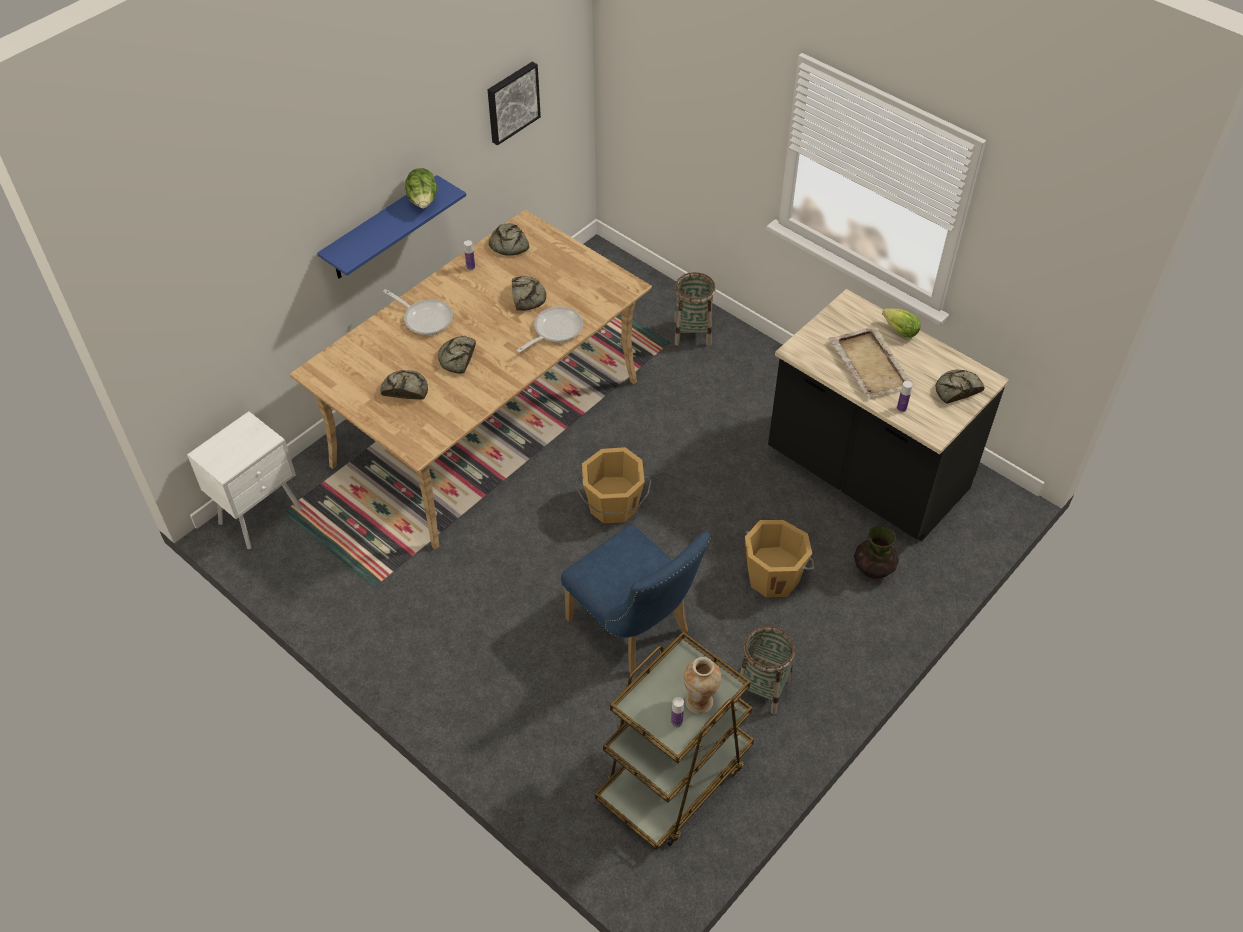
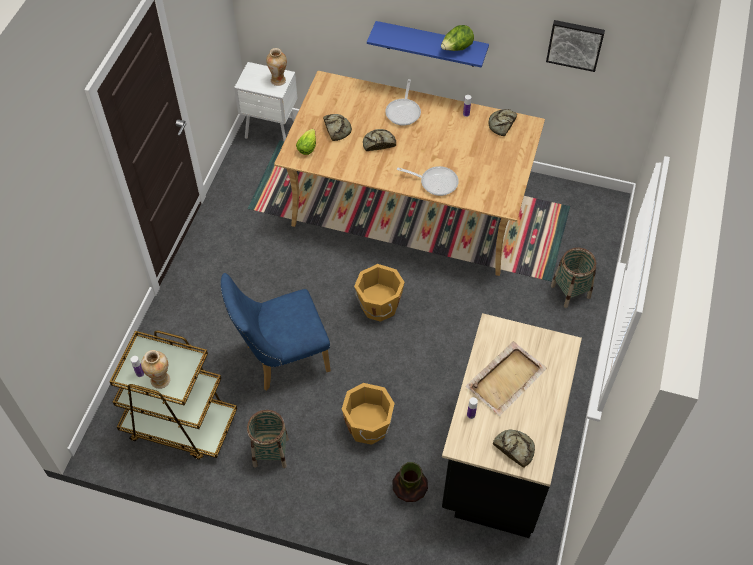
camera: 65 degrees right, 5 degrees up
(250, 433) = (278, 80): none -> vase
(527, 296) = (458, 154): bread -> none
(634, 631) = (281, 359): blue chair -> blue chair turned 45 degrees clockwise
(898, 330) = (556, 387): lettuce -> lettuce (308, 146)

